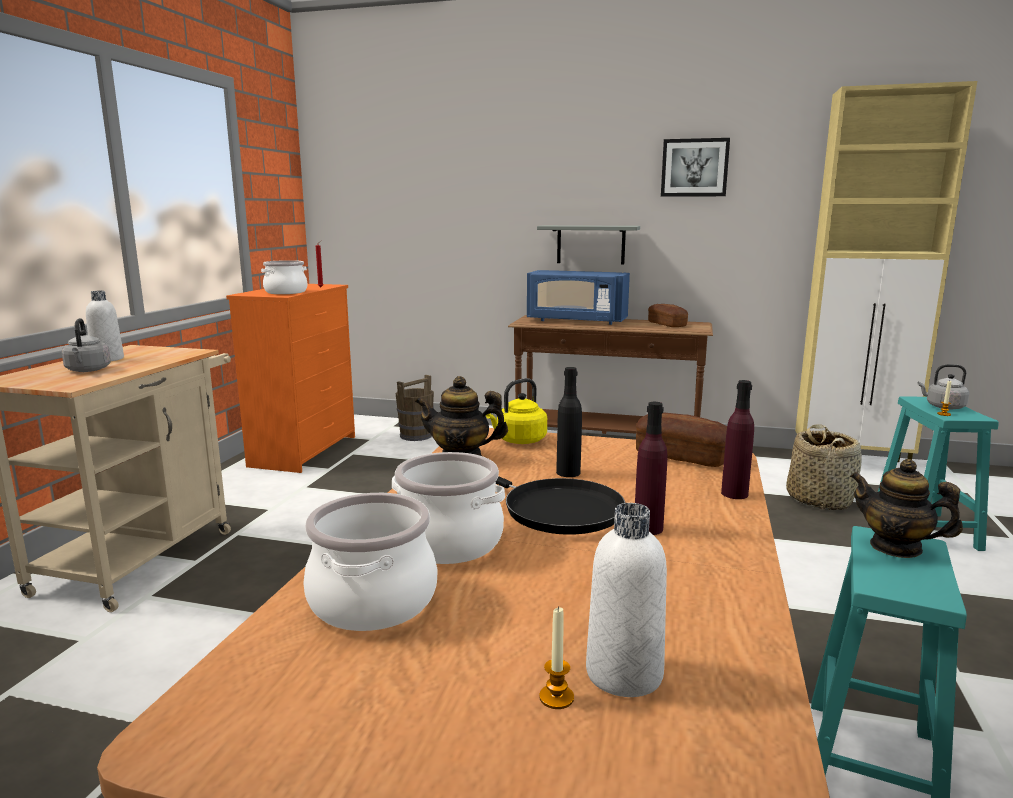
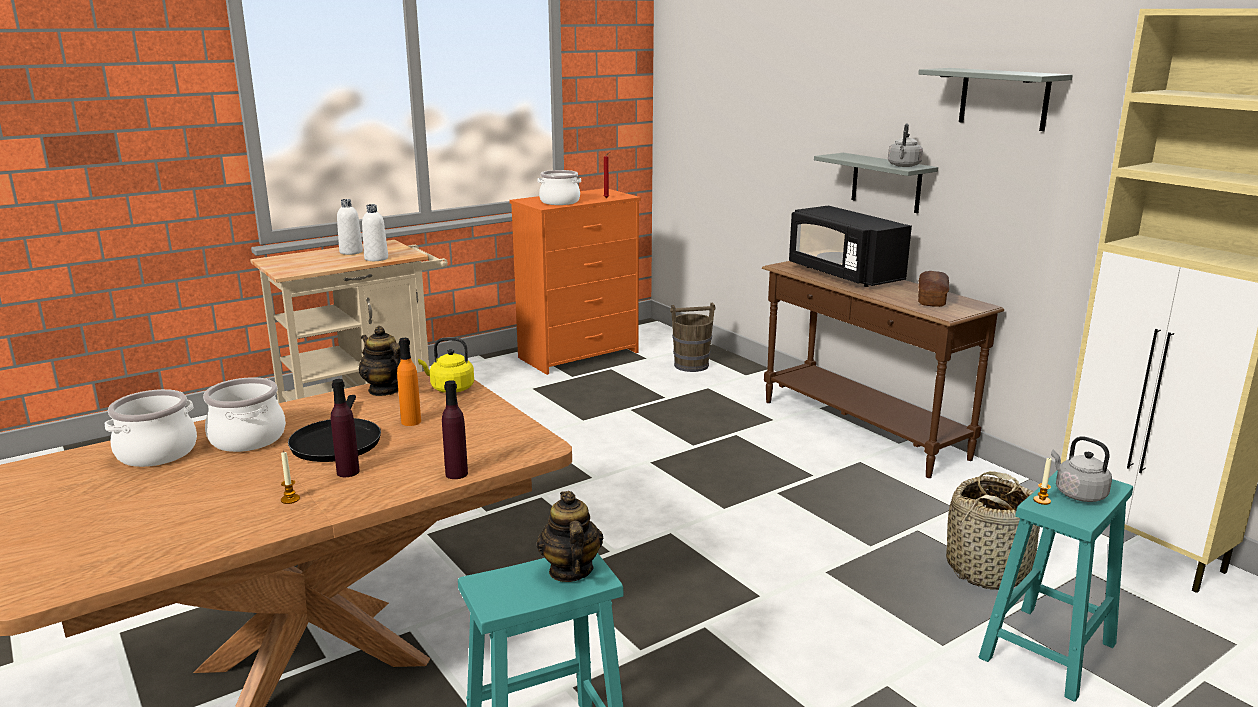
camera: 40 degrees right, 5 degrees up
(88, 370) = (320, 261): grey kettle -> grey kettle (903, 166)
(556, 697) = (112, 520): candle -> candle (290, 499)
(568, 472) = (411, 422): black bottle -> orange bottle
(576, 321) = (843, 274): blue microwave -> black microwave
(624, 674) = (152, 525): white bottle -> white bottle (376, 258)
(682, 456) = (510, 437): bread -> none
(694, 168) = (1004, 98): picture -> grey shelf

